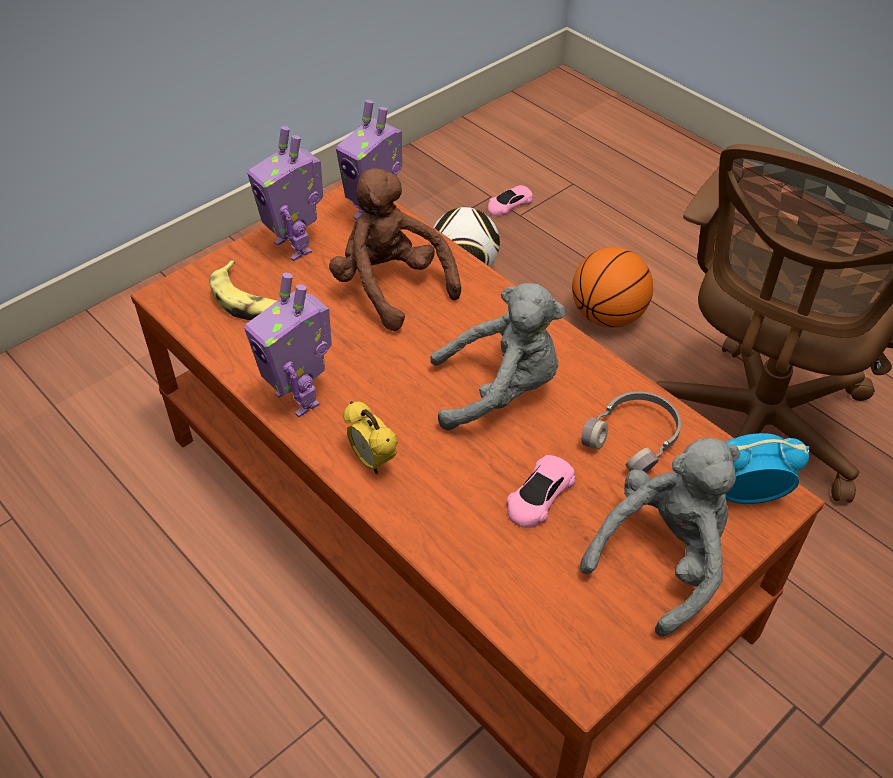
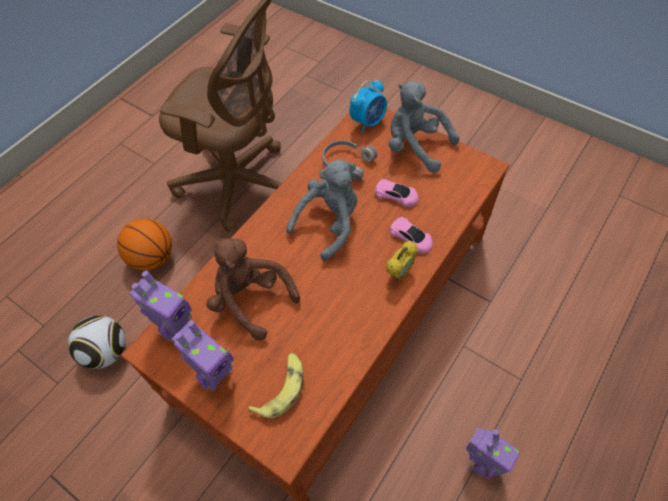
camera: 100 degrees left, 10 degrees up
(300, 398) = (363, 325): toy robot -> toy robot (481, 462)
(390, 287) = (251, 300): brown plush toy -> brown plush toy turned 90 degrees clockwise
(500, 391) = (329, 223): grey plush toy -> grey plush toy turned 60 degrees clockwise
(509, 204) = (29, 335): pink toy car -> pink toy car (411, 238)
(745, 494) = (368, 122): alarm clock -> alarm clock turned 120 degrees counterclockwise

